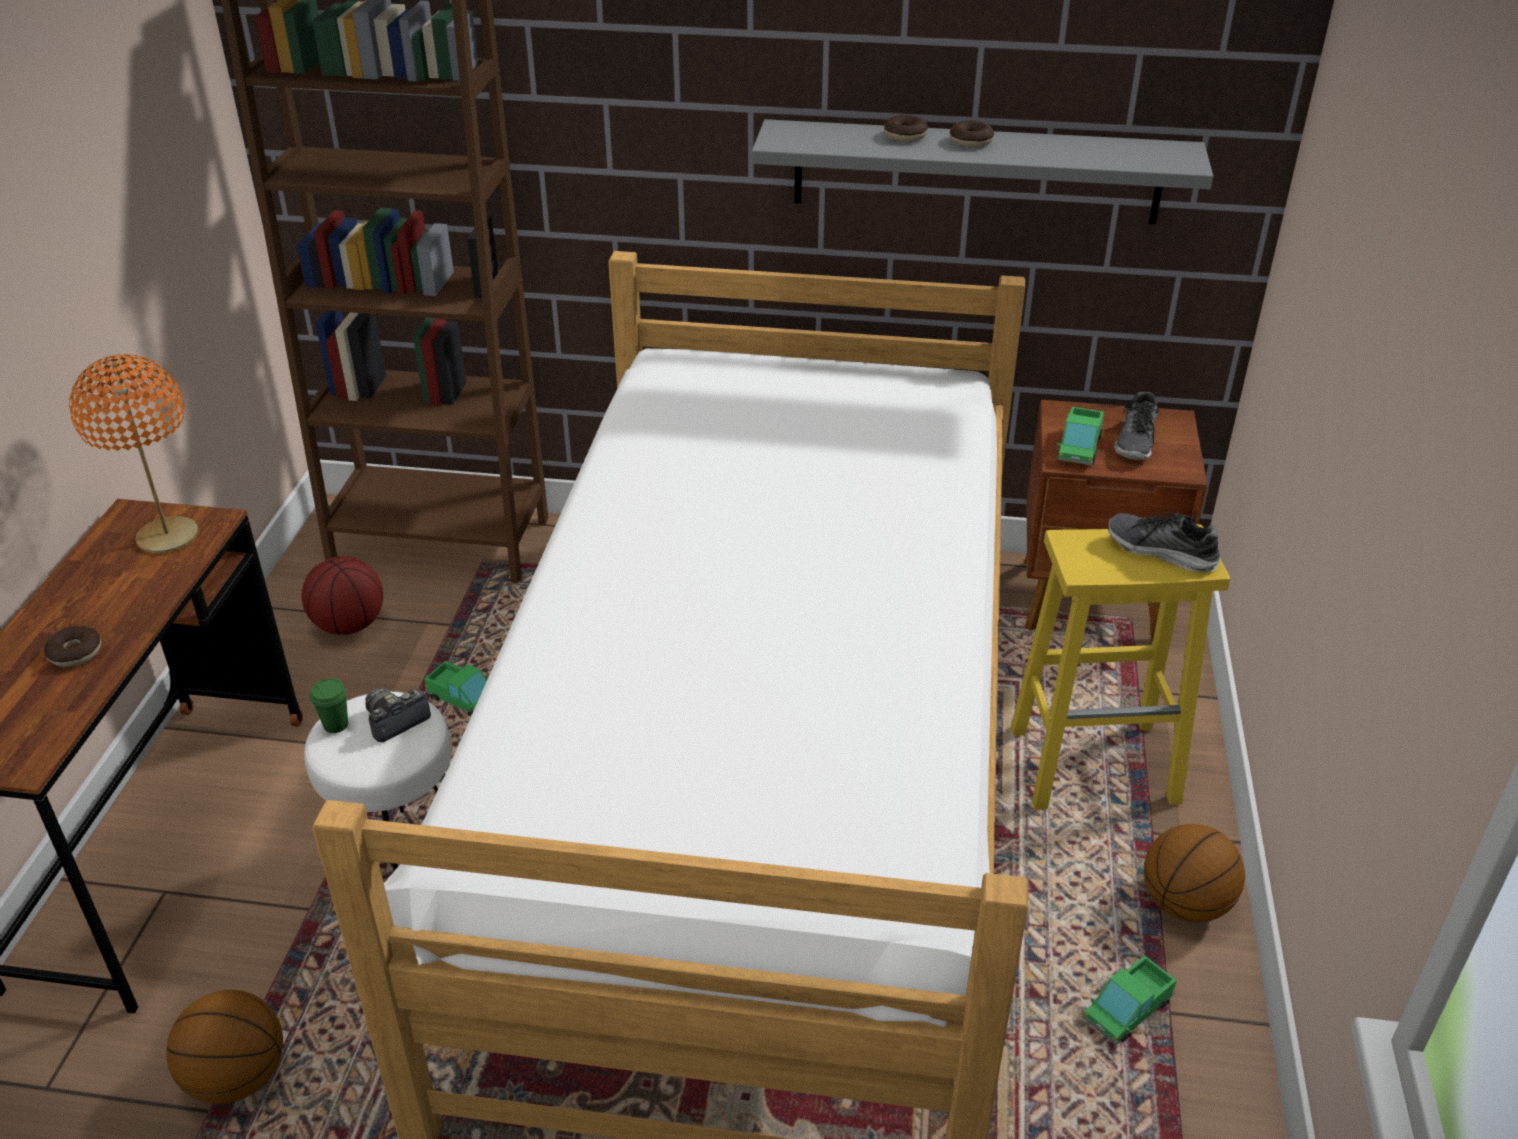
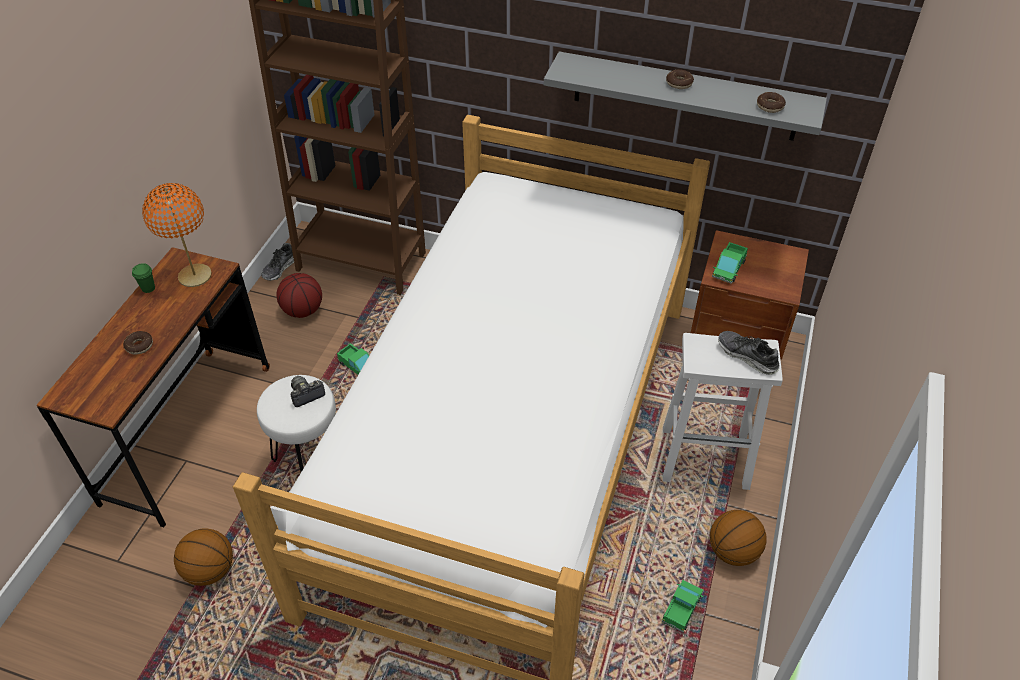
camera: 10 degrees right, 10 degrees up
(336, 725) = (275, 393): green cup -> green cup (148, 288)
(905, 136) = (640, 74): donut -> donut (770, 106)
(1096, 765) = (706, 458): yellow stool -> white stool
(1127, 1010) = (681, 608): toy truck -> toy truck turned 150 degrees clockwise
(1136, 442) = (765, 268): shoe -> shoe (279, 268)

